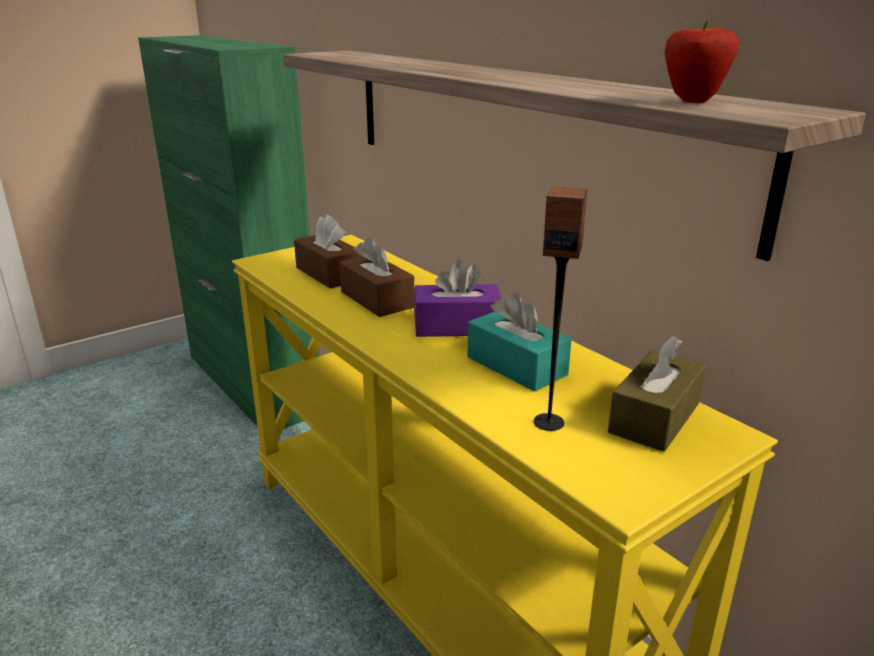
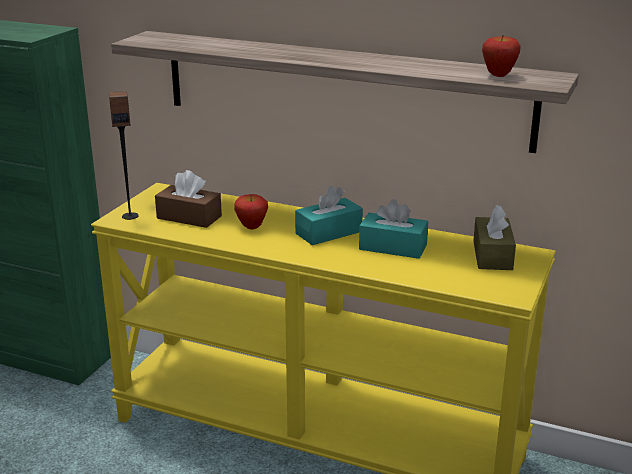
camera: 30 degrees left, 0 degrees up
(377, 299) = (251, 227): brown tissue box -> apple
(457, 326) = (328, 232): purple tissue box -> turquoise tissue box
(549, 422) = (444, 272): speaker -> speaker (130, 216)

